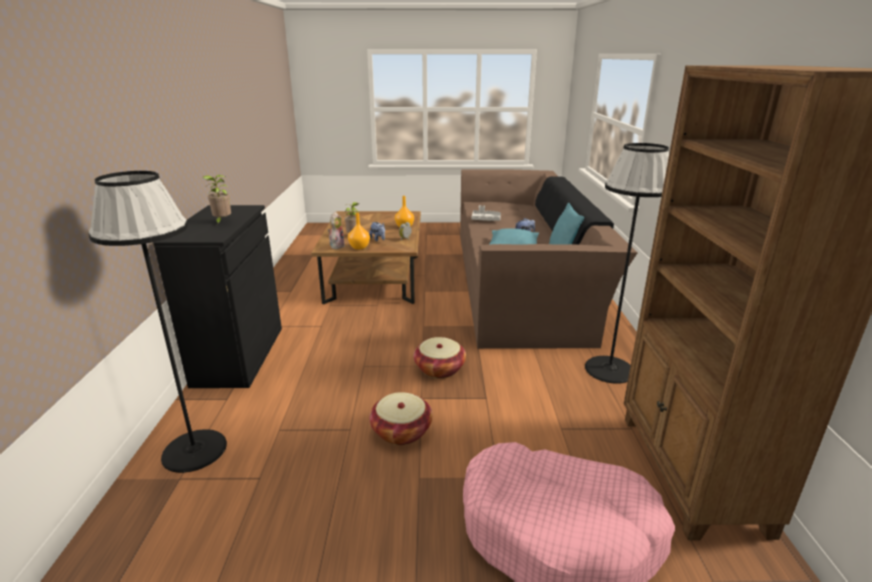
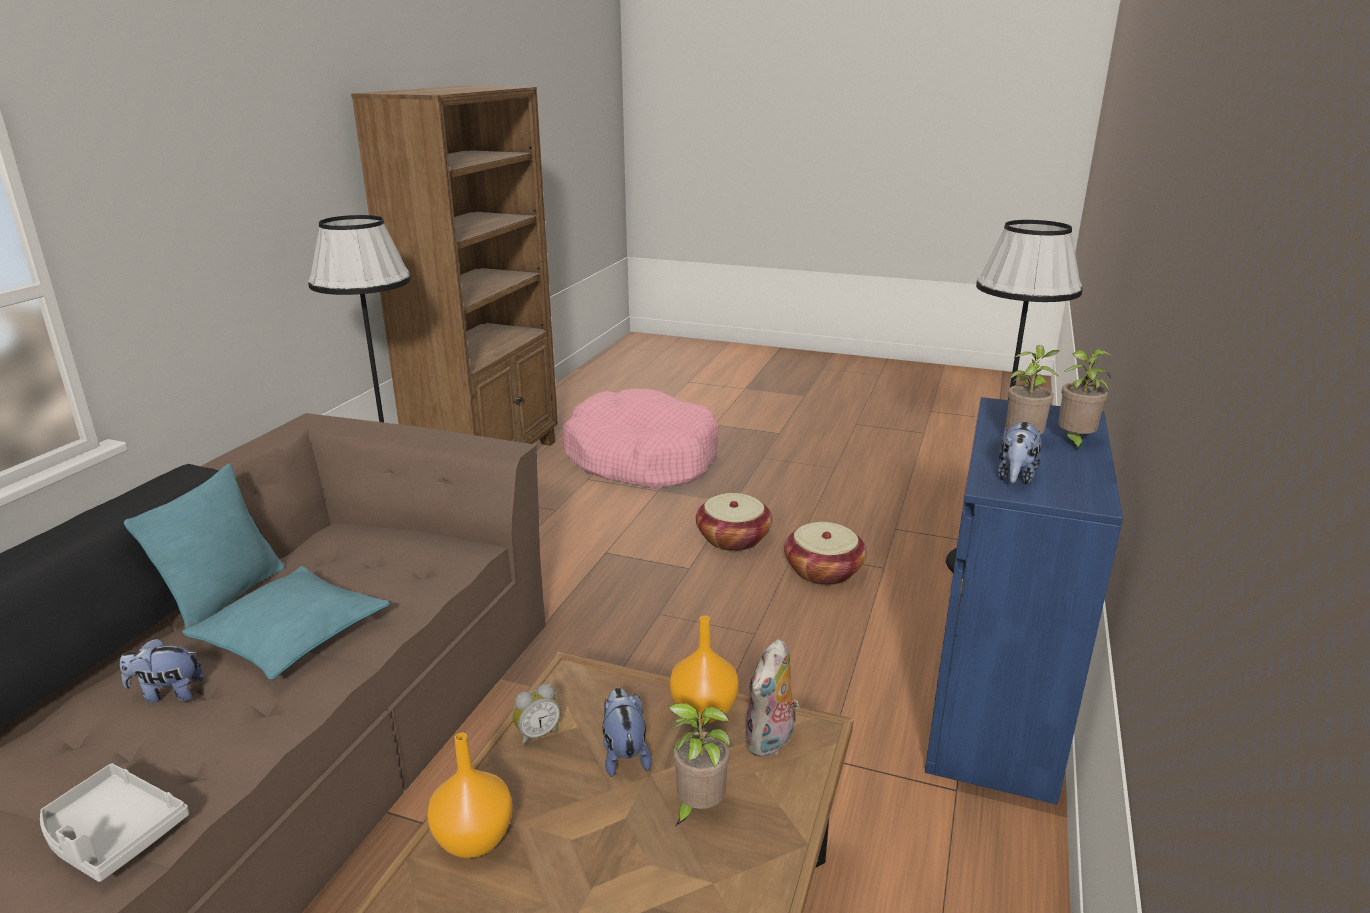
camera: 160 degrees left, 0 degrees up
(195, 224) = (1074, 442): none -> potted plant
(238, 210) = (1015, 477): none -> plush toy
(239, 355) = (995, 708): black cabinet -> blue cabinet
(439, 369) = (636, 602): basket -> basket (823, 571)

